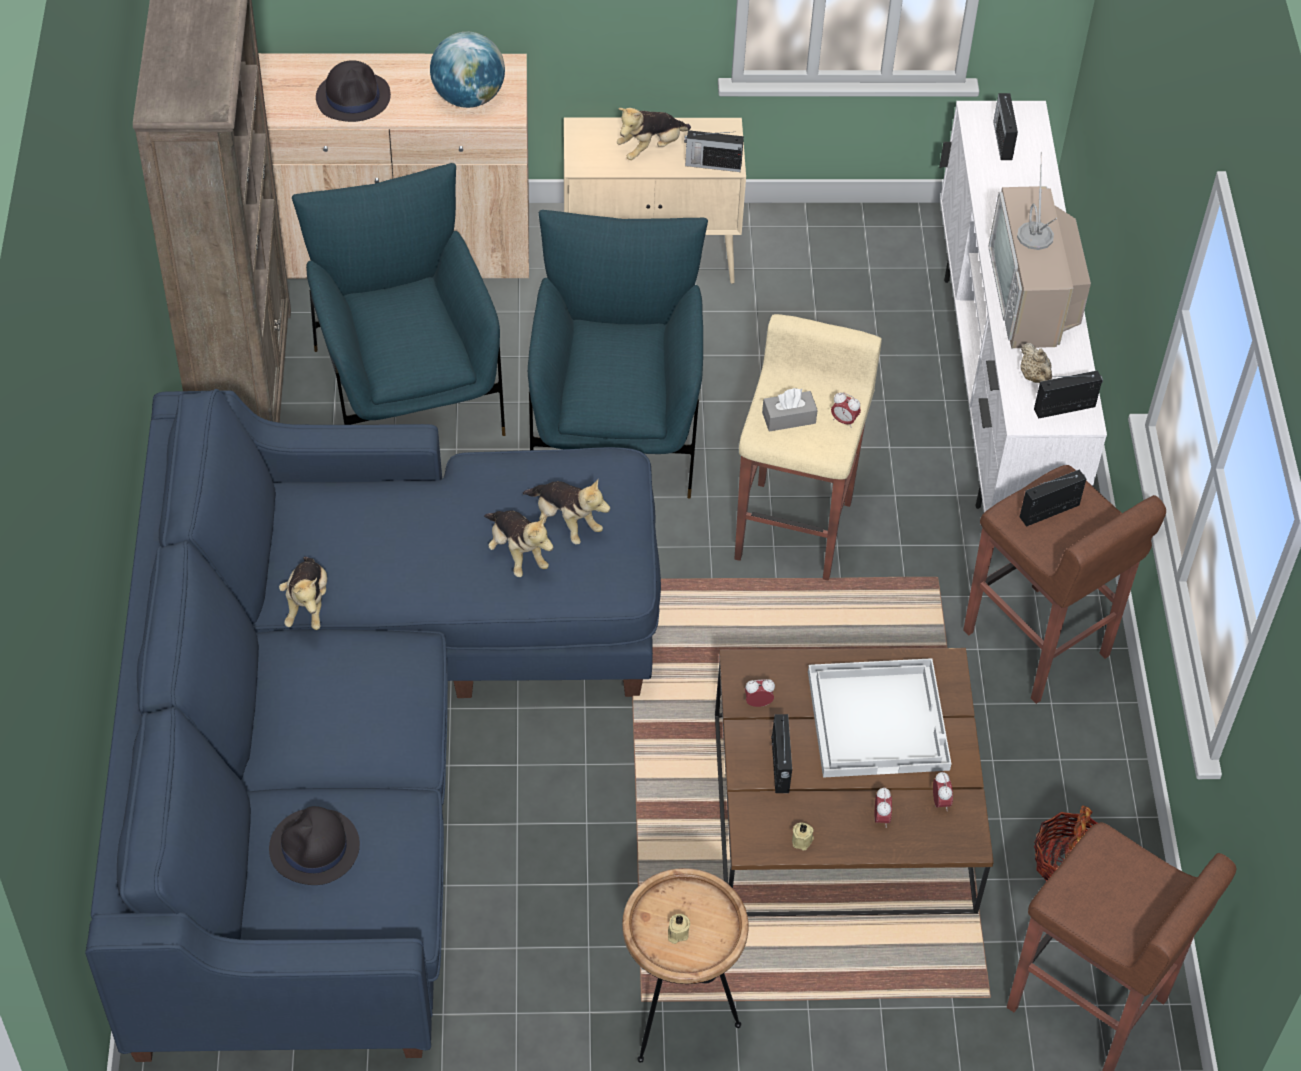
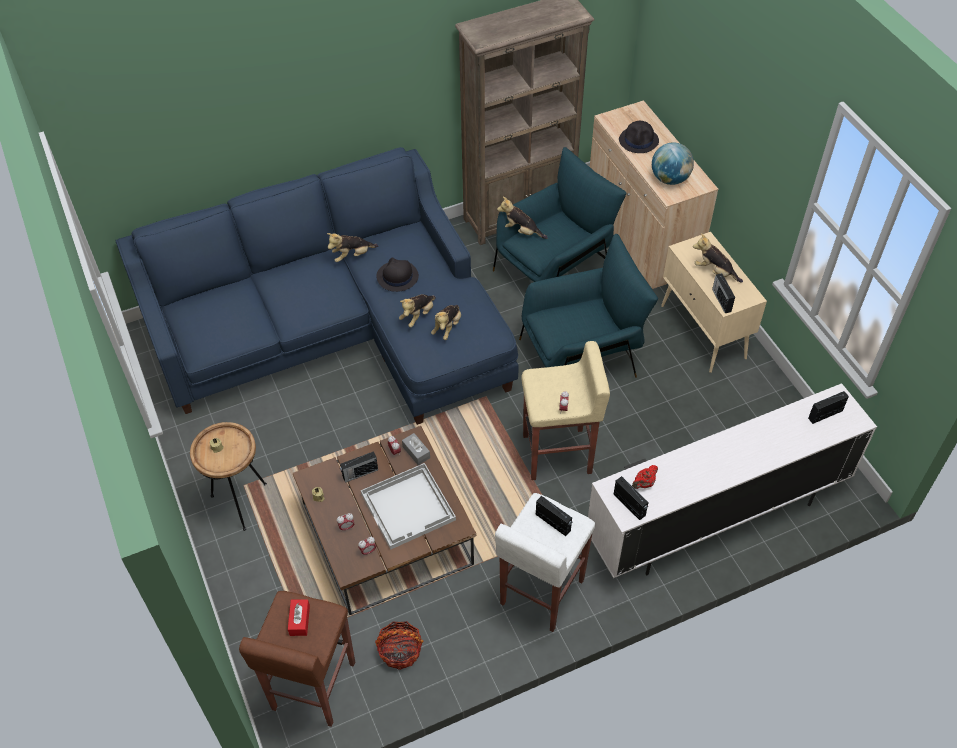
camera: 70 degrees right, 0 degrees up
(314, 848) = (223, 307): black hat -> black hat (397, 277)
(373, 360) = (521, 231): none -> plush toy
(788, 418) = (551, 384): grey tissue box -> grey tissue box (416, 452)
(1033, 297) = (707, 465): television -> none
(1034, 377) = (644, 483): beige teapot -> red teapot
(1036, 645) = (540, 592): brown stool -> white stool
(1102, 889) = (299, 620): none -> red tissue box

